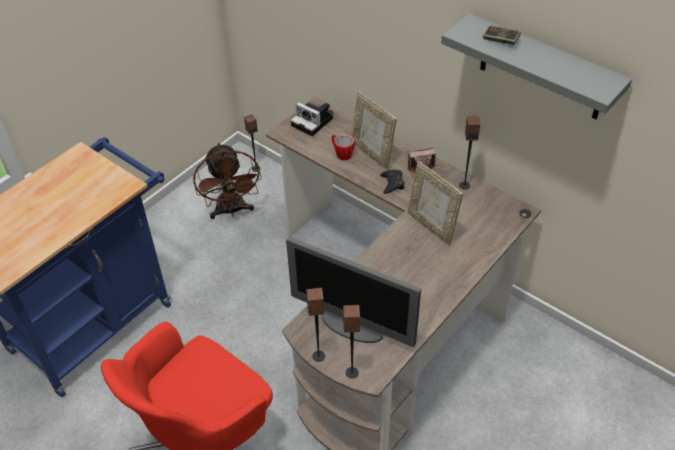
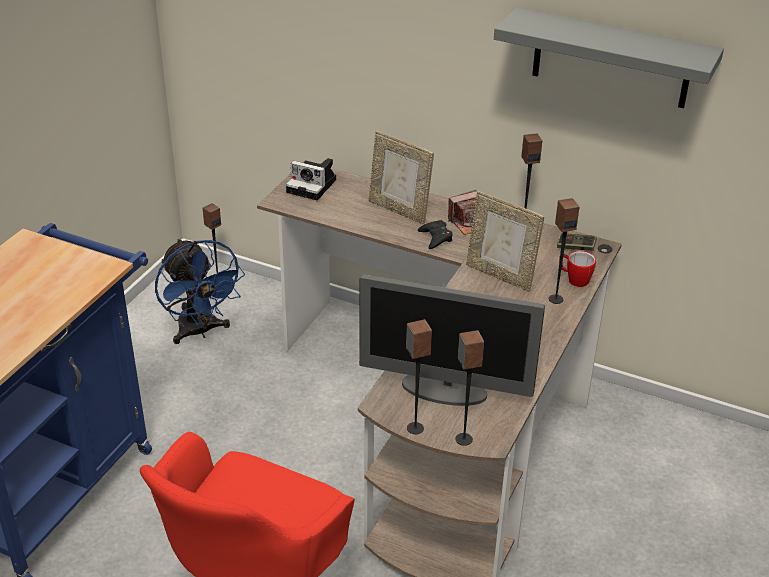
camera: 15 degrees left, 10 degrees down
(231, 211) = (200, 331): brown fan -> blue fan
(341, 154) = (361, 215): mug -> mug (574, 279)
(468, 255) = (555, 299): none -> speaker
(500, 41) = (564, 27): game controller -> game controller (575, 247)

